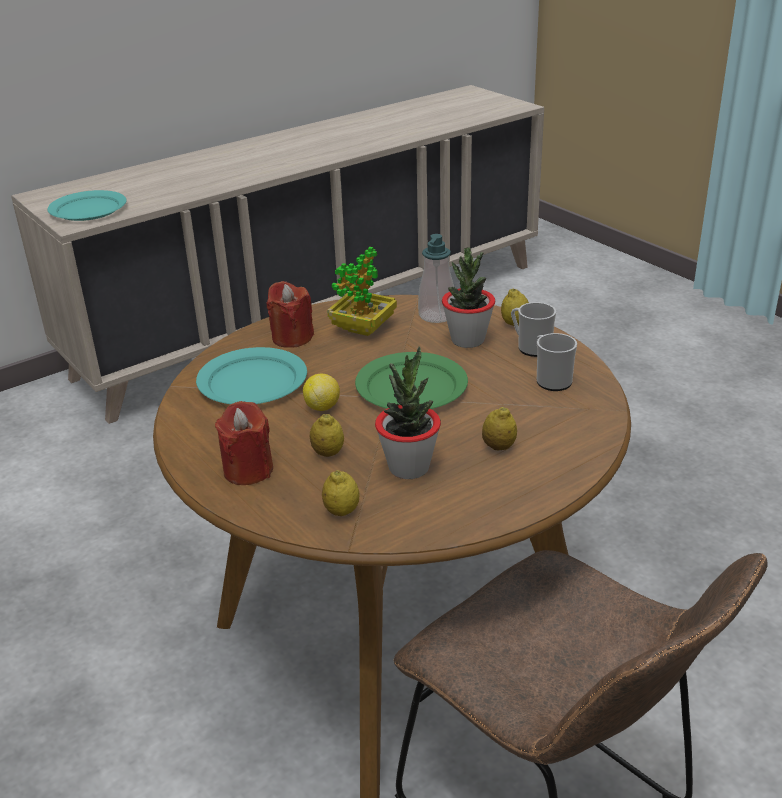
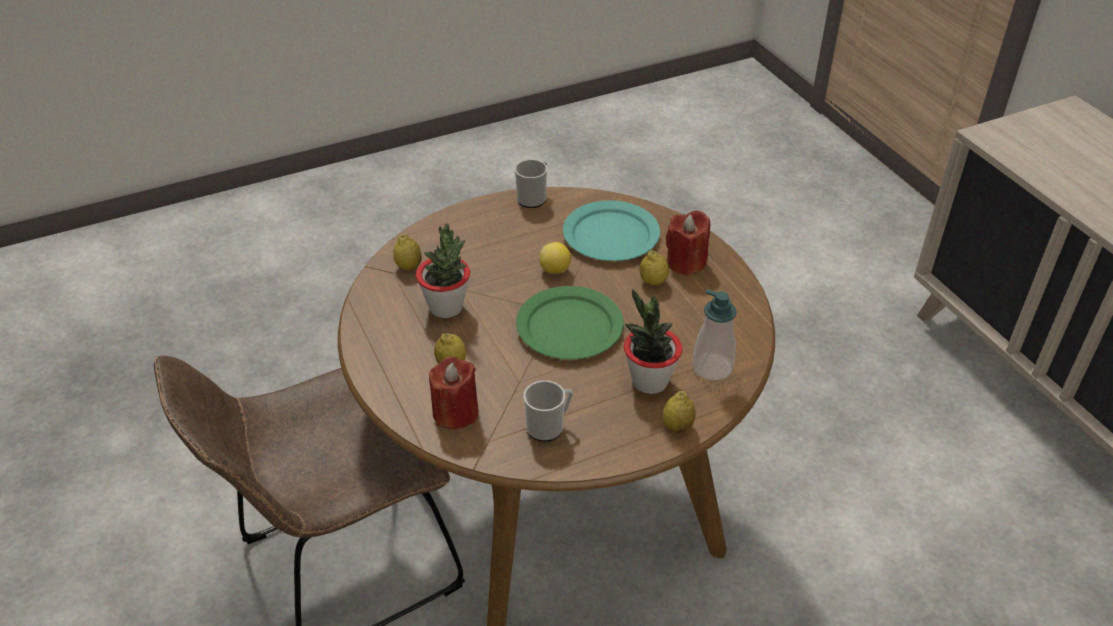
camera: 100 degrees right, 10 degrees up
(88, 209) = (1034, 143): turquoise plate -> none
(248, 470) = (480, 227): red candle -> red candle (455, 412)
(328, 453) = (485, 267): lemon -> lemon (653, 282)
(363, 328) = (694, 310): potted plant -> none
(531, 347) = (620, 427): mug -> mug (533, 197)

